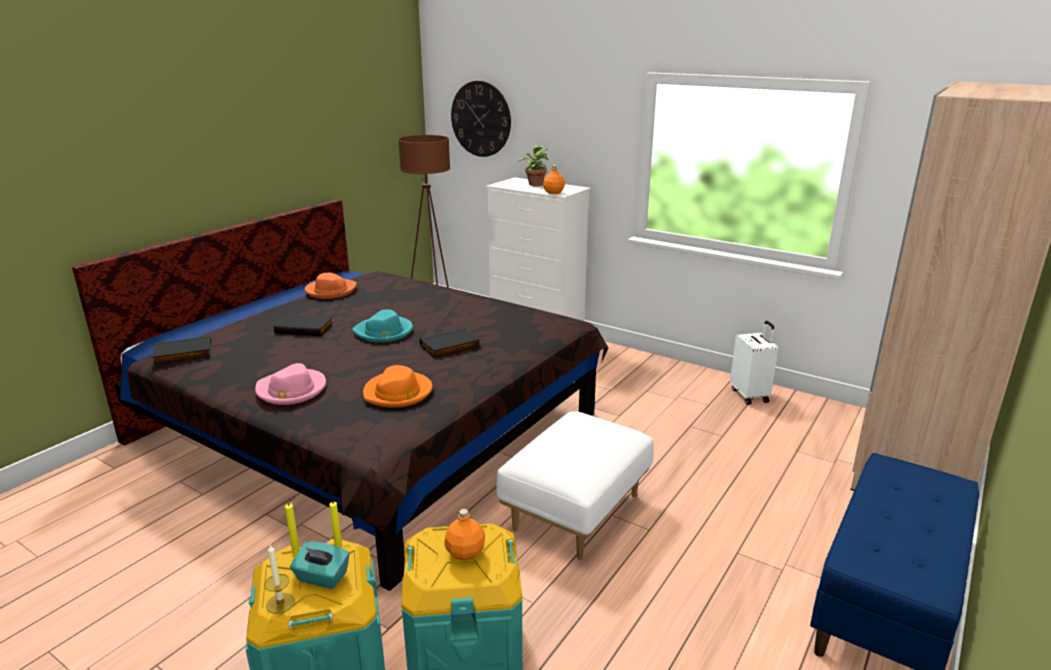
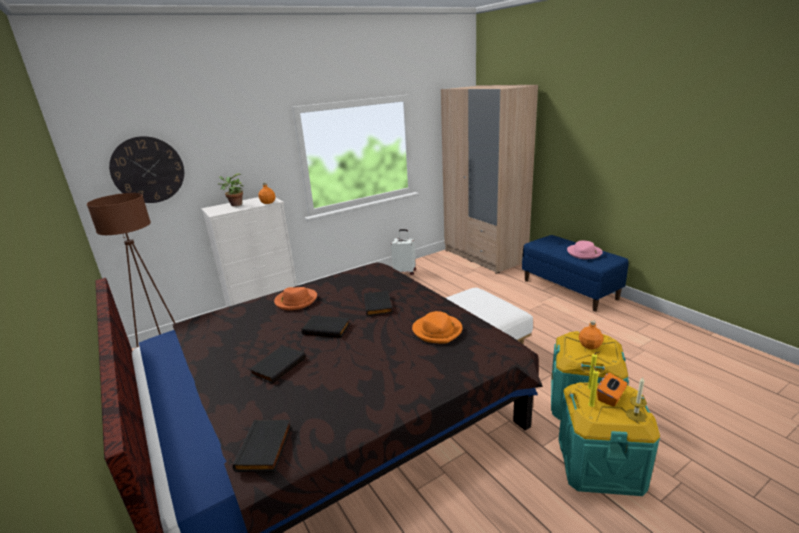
camera: 65 degrees left, 0 degrees up
(291, 390) = (403, 377): pink hat -> pink hat (584, 253)
(322, 577) = (610, 397): turquoise tissue box -> orange tissue box
(330, 291) = (199, 348): orange hat -> orange hat (296, 301)
(384, 332) = (327, 328): turquoise hat -> black book

